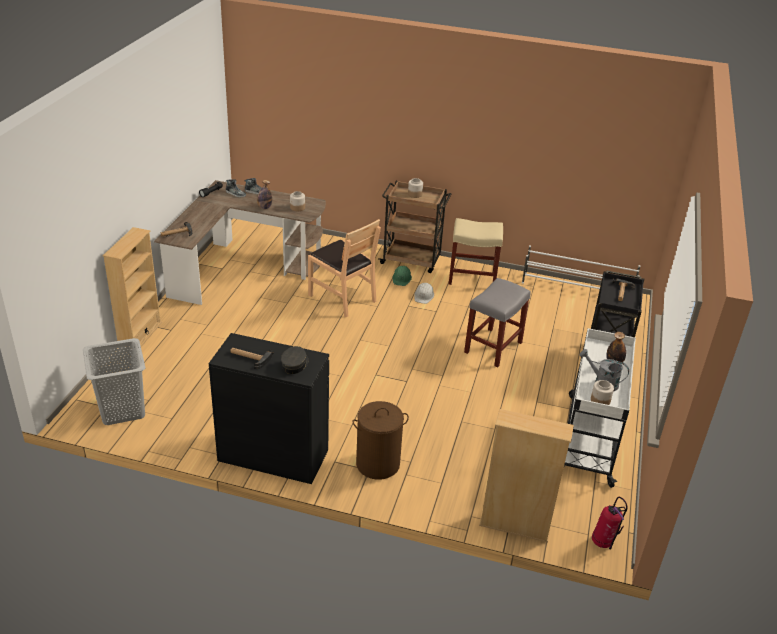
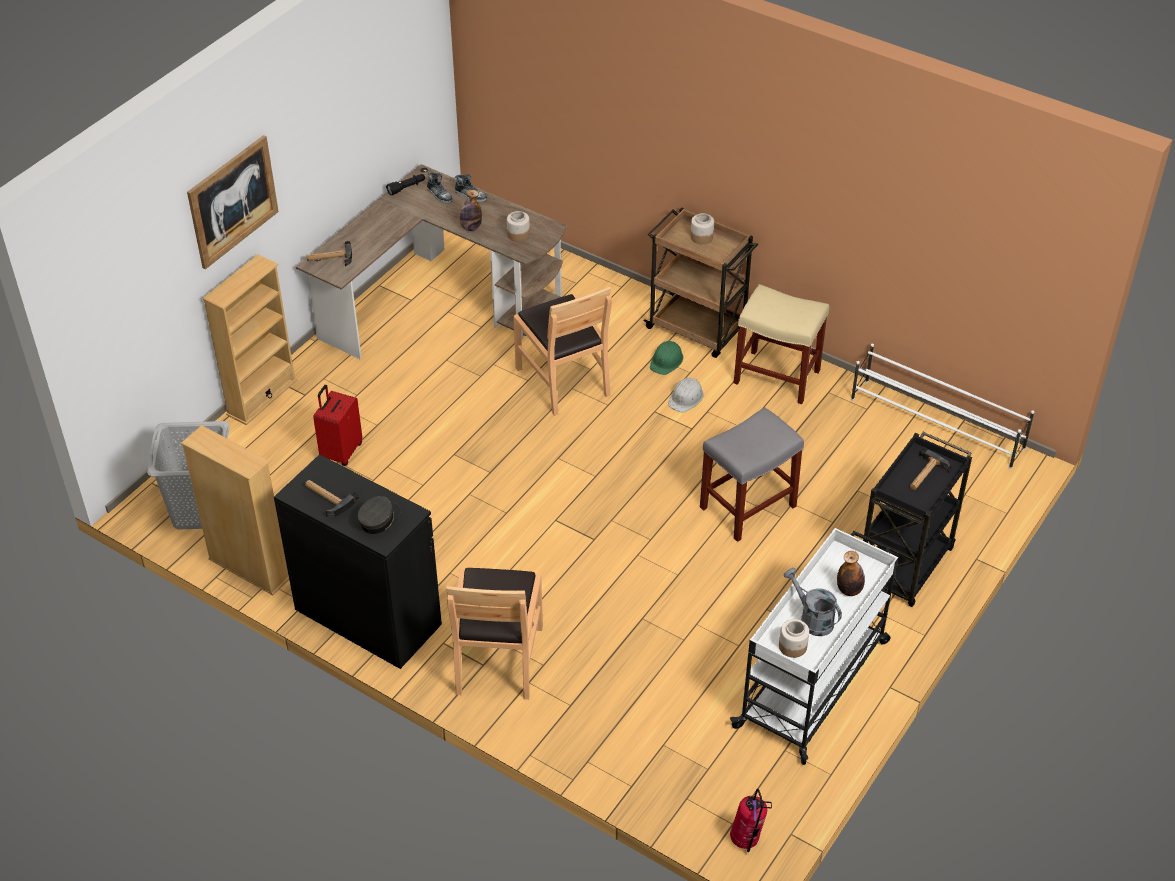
camera: 20 degrees right, 10 degrees up
(117, 183) = (233, 201): none -> picture
(210, 359) = (341, 452): none -> red suitcase
(377, 464) = (497, 659): brown laundry basket -> brown chair
(514, 526) = (639, 788): beige bookcase -> beige bookcase (249, 568)

